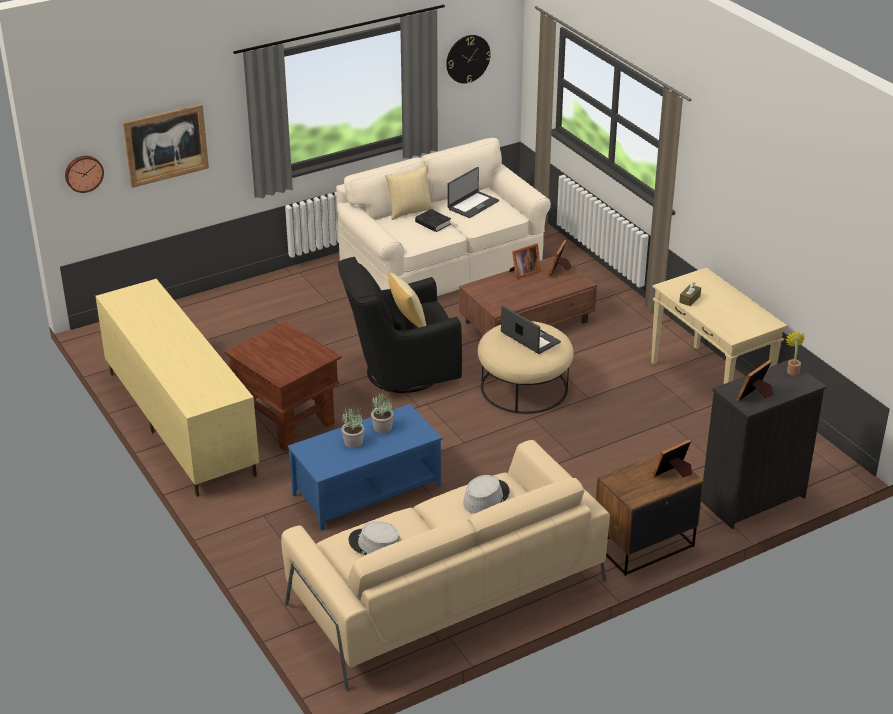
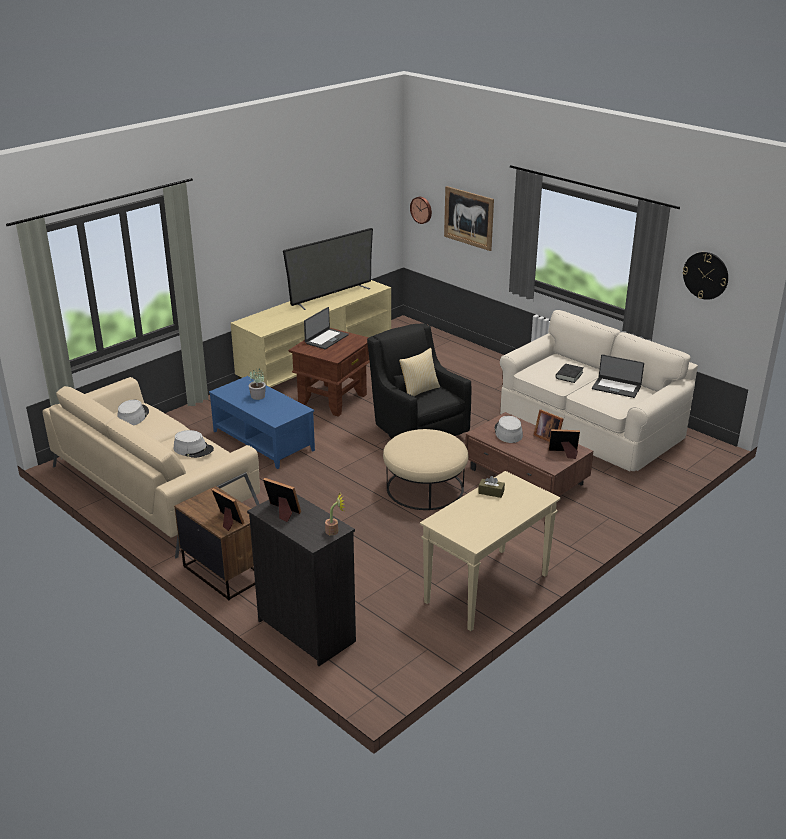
camera: 75 degrees right, 5 degrees down
(154, 326) = (331, 296): none -> television
(382, 427) = (279, 403): potted plant -> none
(409, 211) = (581, 364): pillow -> none
(504, 292) = (508, 432): none -> grey hat
(529, 338) = (430, 446): laptop -> laptop (326, 339)

